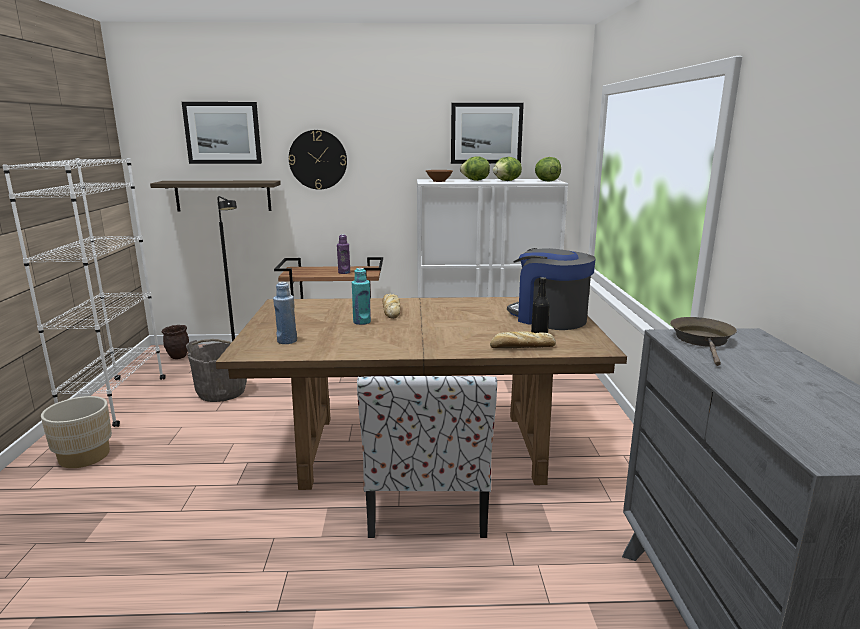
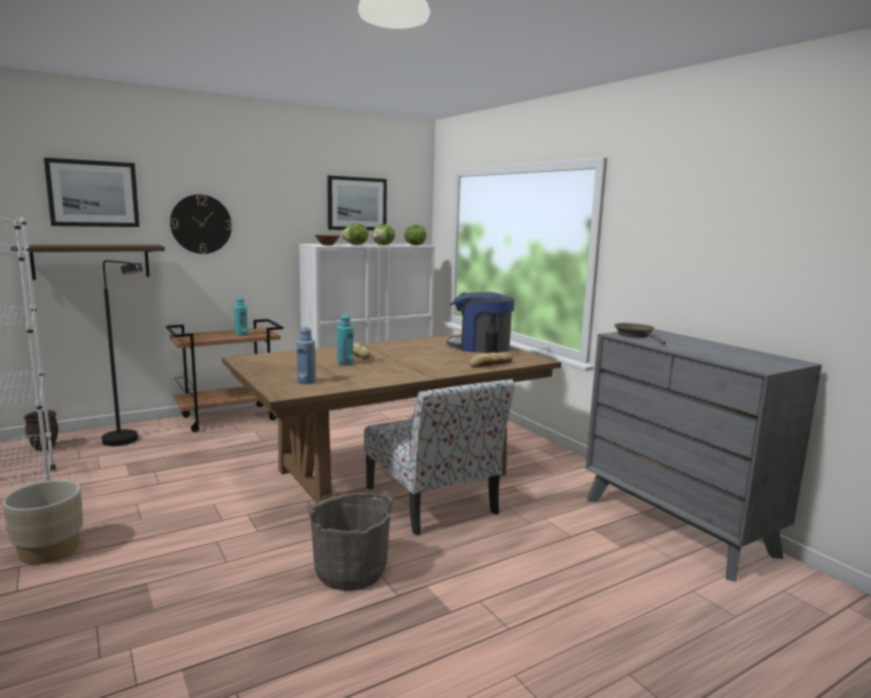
camera: 30 degrees left, 5 degrees down
(222, 392) = (144, 468): grey bucket -> grey bucket (350, 570)
(344, 272) = (241, 335): purple bottle -> turquoise bottle

